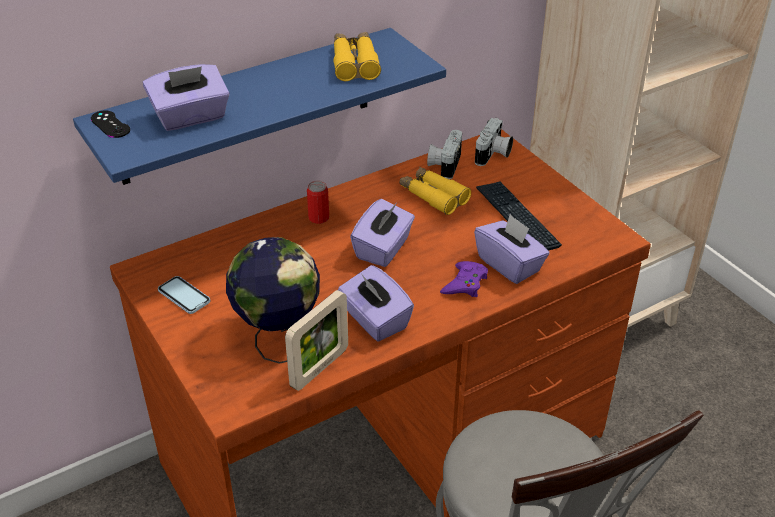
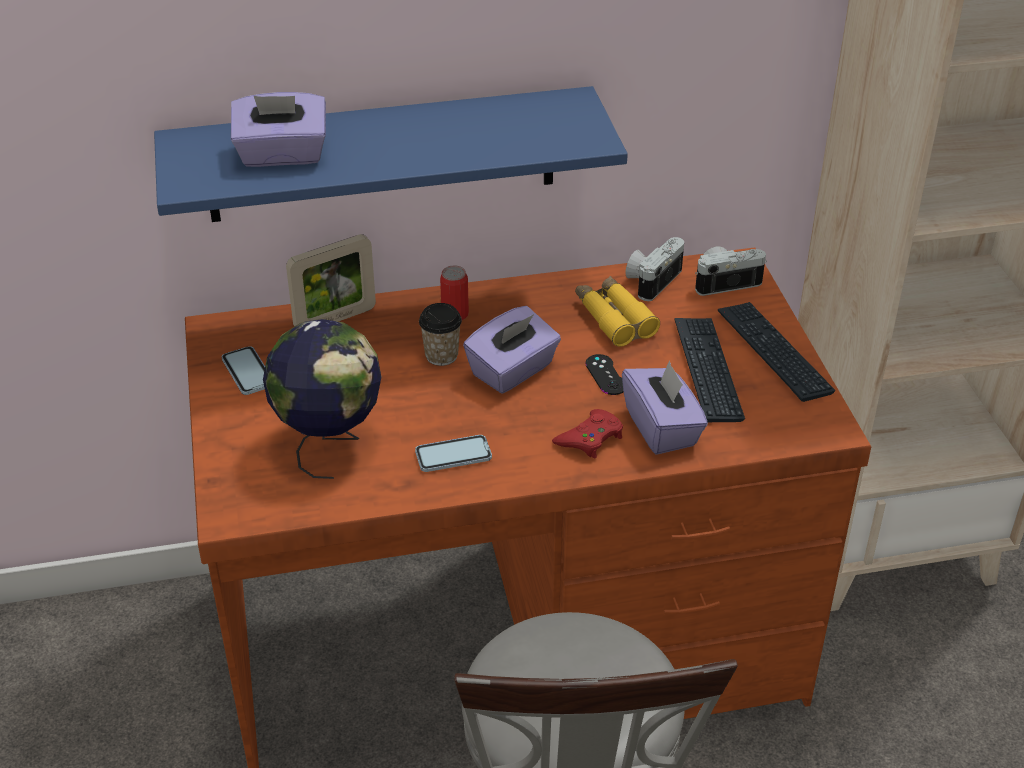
camera: 20 degrees right, 0 degrees up
(110, 124) = (189, 146): black game controller -> black game controller (606, 375)
(319, 368) = (356, 495): picture frame -> picture frame (335, 319)
(325, 250) = (441, 356): none -> cup
(355, 63) = (516, 124): yellow binoculars -> none
(375, 320) = (453, 455): purple tissue box -> phone
(465, 284) = (590, 438): purple game controller -> red game controller
(493, 154) = (725, 281): camera -> camera turned 150 degrees counterclockwise
(553, 195) = (773, 352): none -> keyboard

